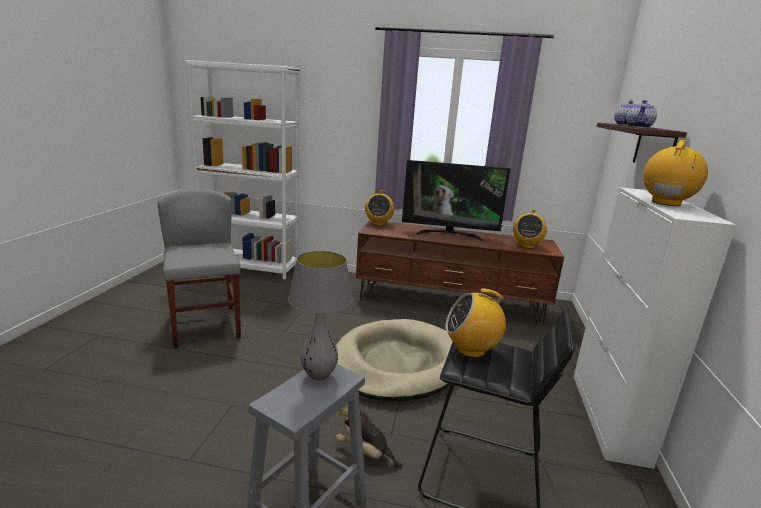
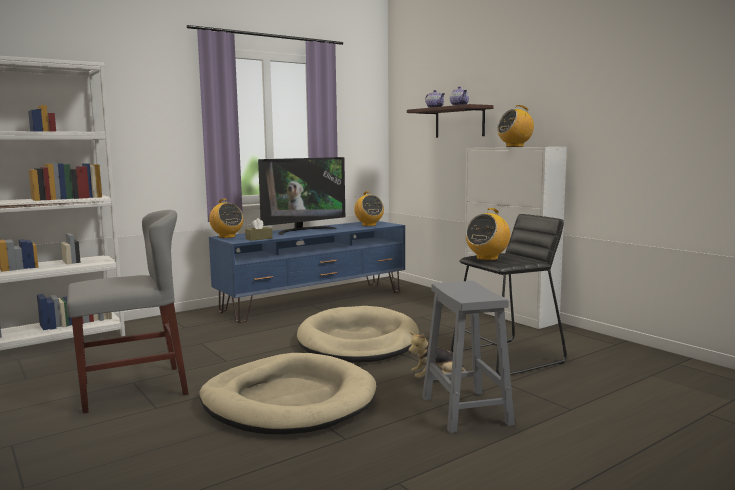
camera: 45 degrees left, 10 degrees down
(205, 326) = (133, 388): grey chair -> grey chair turned 135 degrees clockwise
(238, 394) = (288, 401): none -> beige dog bed
(318, 376) = (454, 287): grey table lamp -> none
(390, 233) = (259, 238): none -> brown tissue box
(450, 302) = (315, 301): brown tv stand -> blue tv stand
(666, 203) = (515, 146): radio -> radio turned 105 degrees counterclockwise

